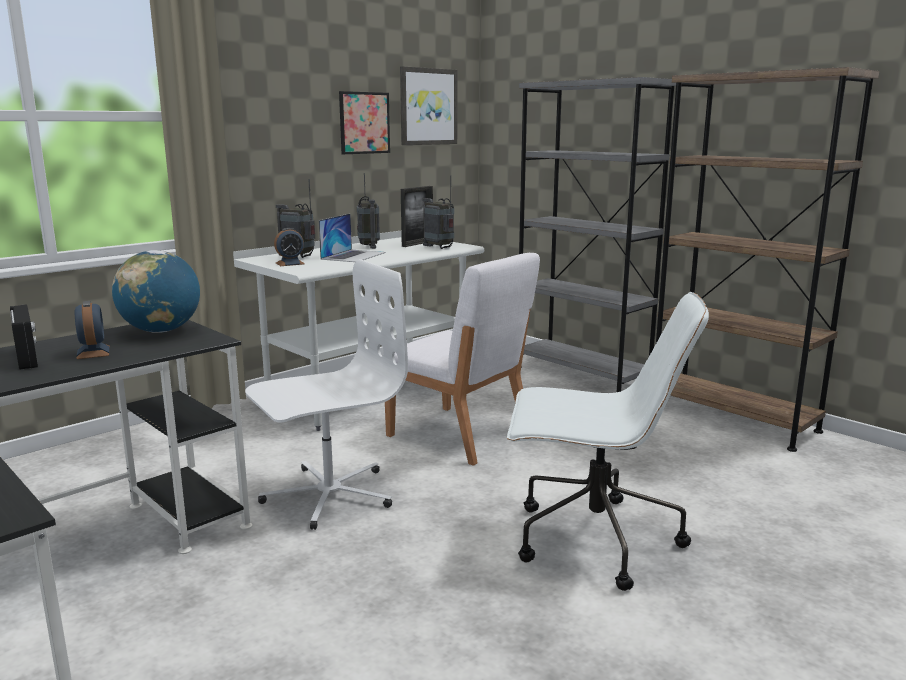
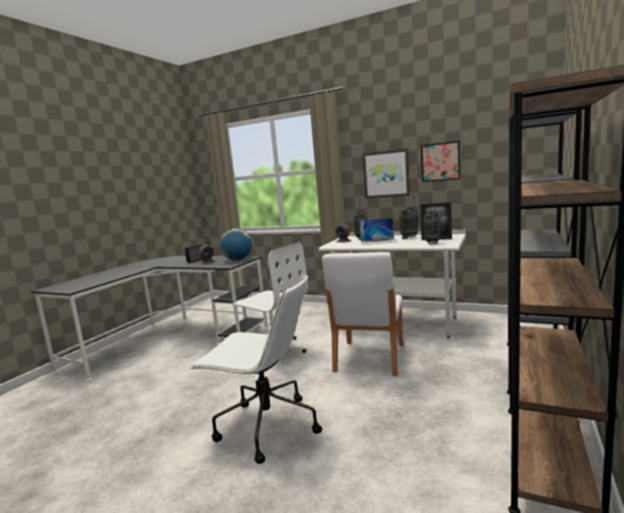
camera: 70 degrees right, 5 degrees down
(428, 106) = (499, 145): picture -> picture (386, 174)
(592, 540) = (266, 427): white office chair -> white office chair turned 60 degrees counterclockwise

